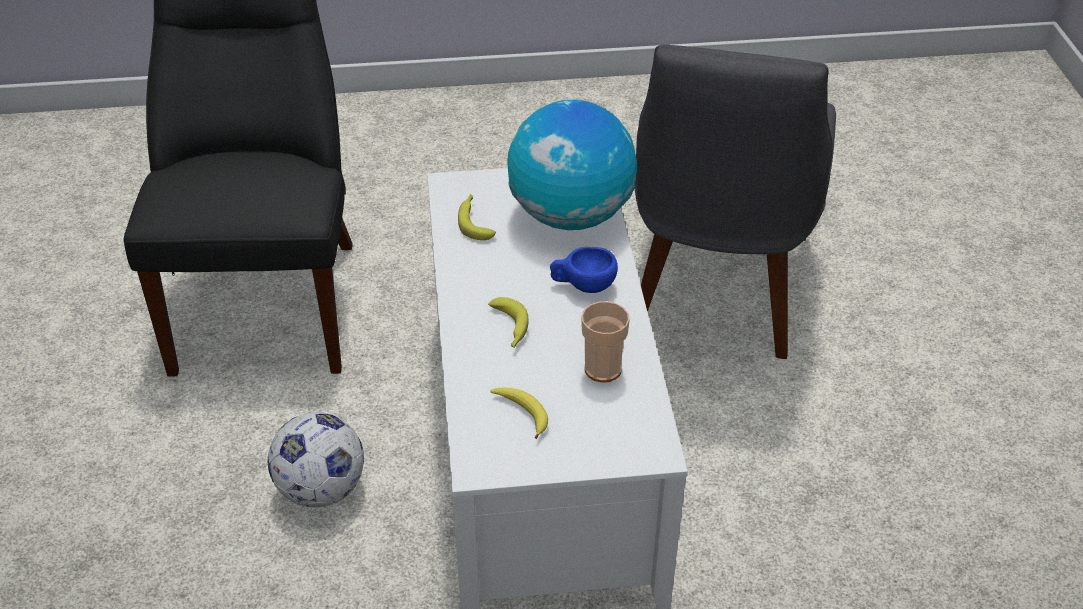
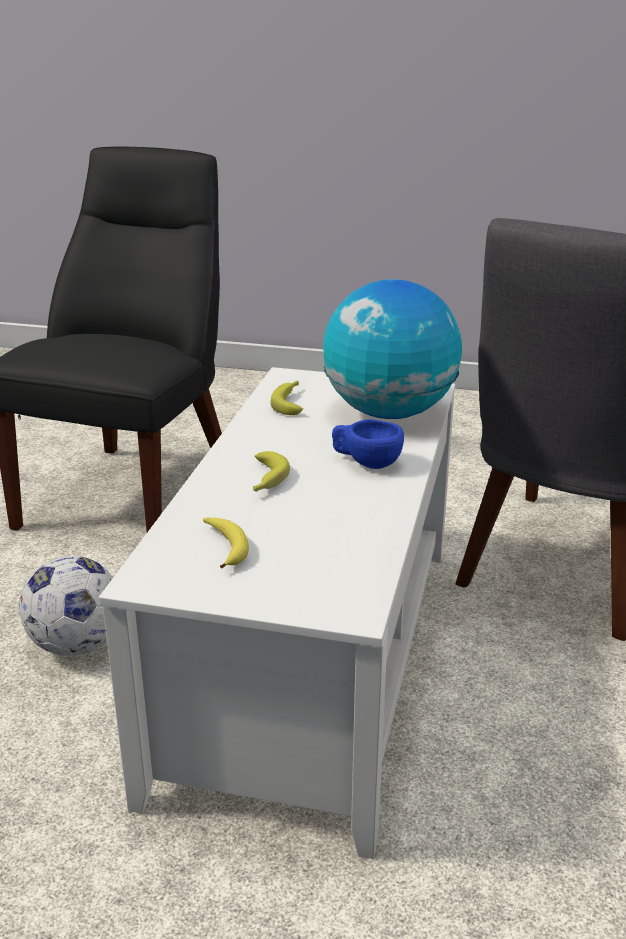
camera: 20 degrees right, 15 degrees down
(603, 369) = (341, 529): cup -> none

